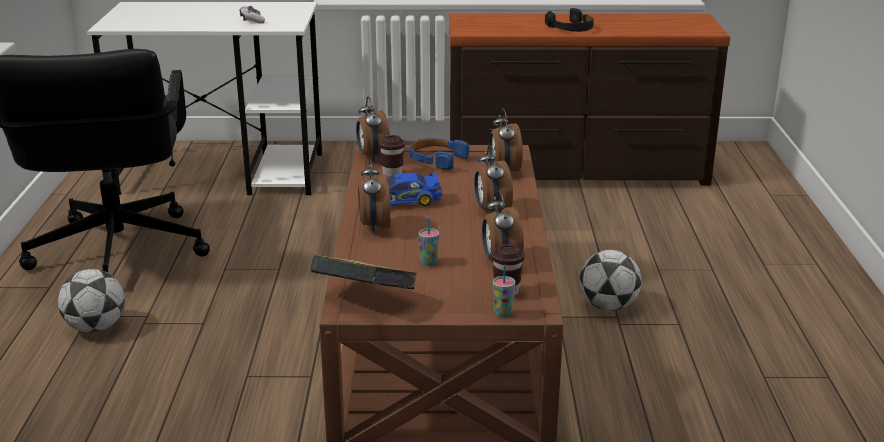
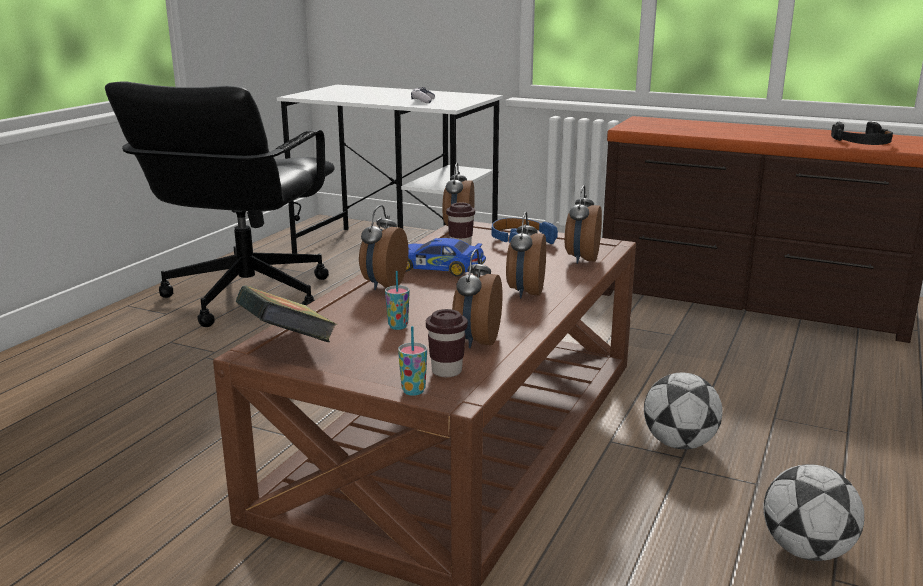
camera: 25 degrees right, 5 degrees down
(96, 328) = (165, 352): football -> football (806, 550)
(571, 28) = (750, 135): black headphones -> black headphones (862, 143)

